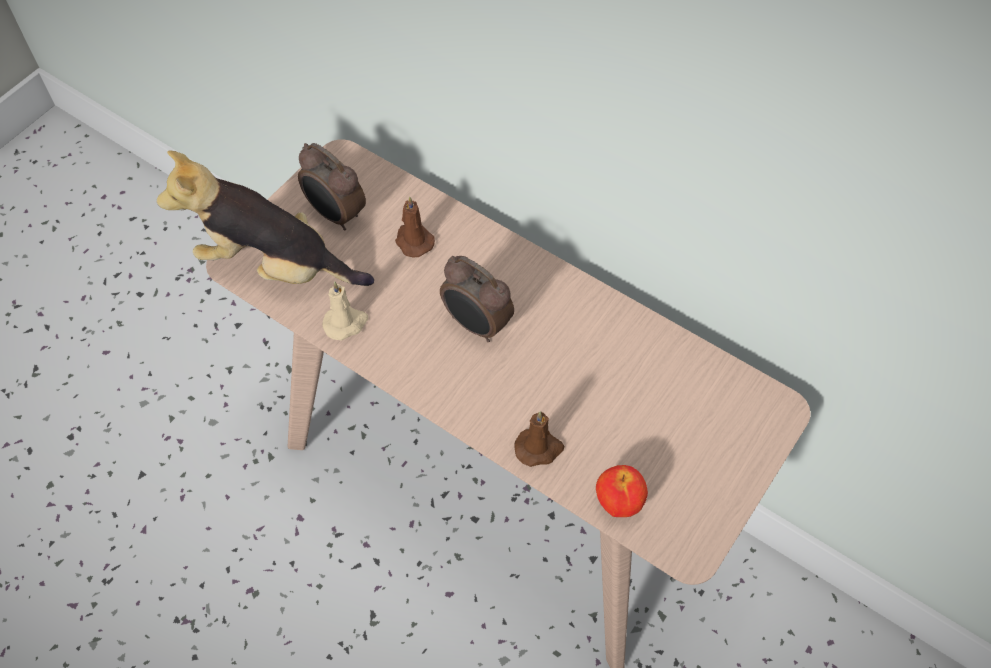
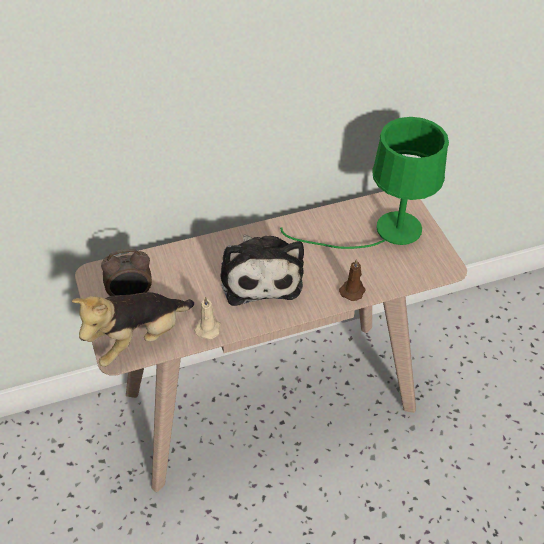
camera: 55 degrees left, 10 degrees down
(413, 241) = (182, 272): brown candle -> none
(476, 325) = (260, 275): alarm clock -> plush toy
(618, 503) = (405, 278): apple -> none
(679, 429) = (385, 235): none -> green table lamp

